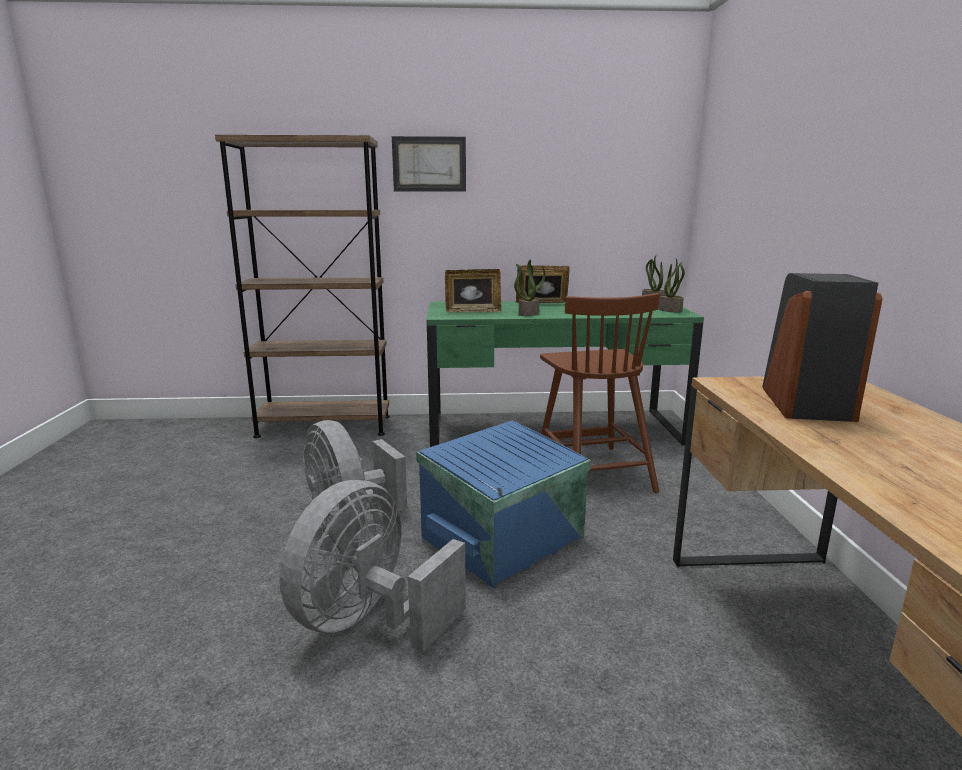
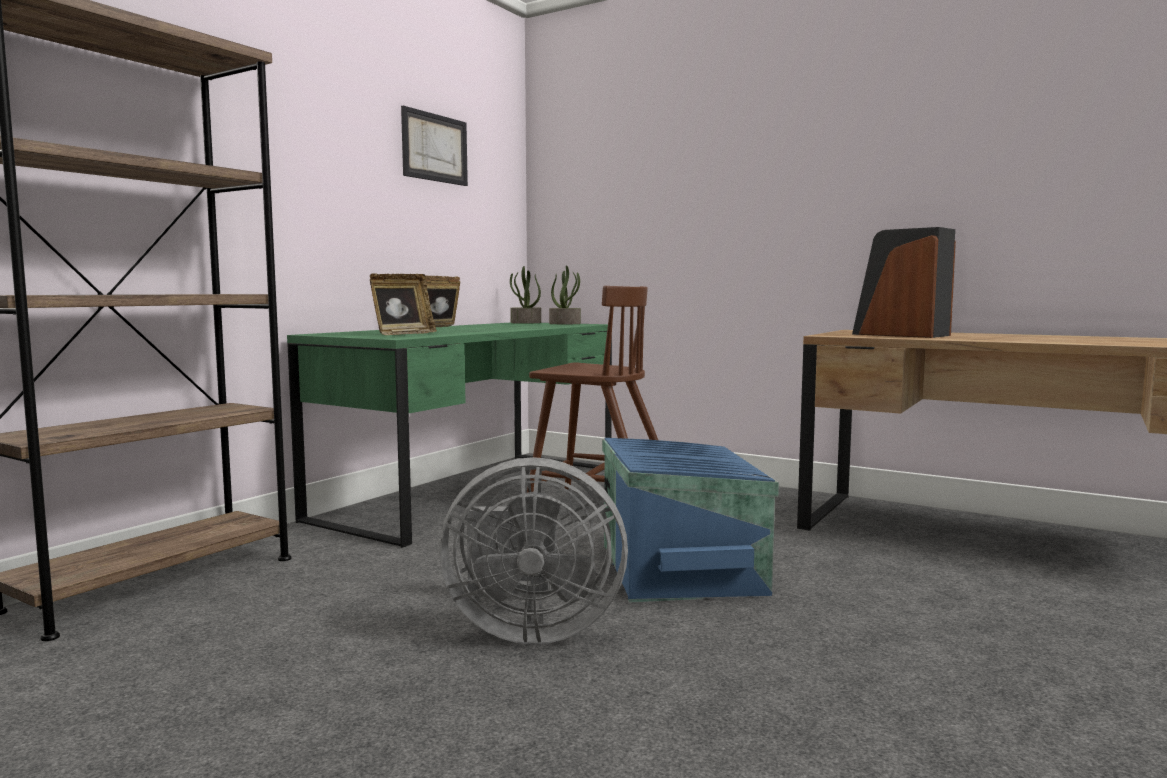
camera: 55 degrees left, 10 degrees down
(369, 621) = (777, 664): grey fan -> none
(429, 164) = (278, 121): picture -> picture (434, 148)
(528, 313) = (470, 331): potted plant -> none

